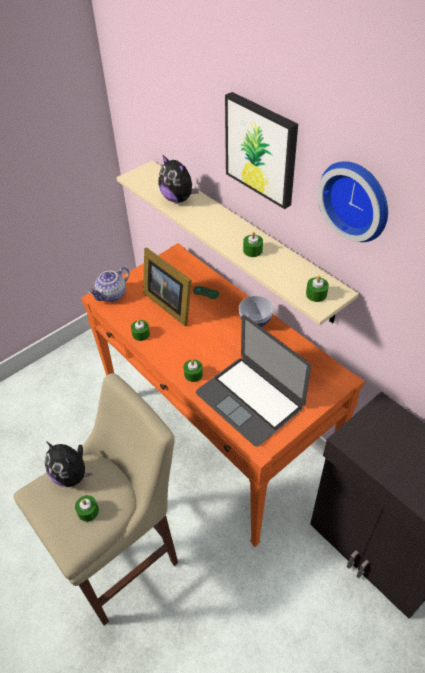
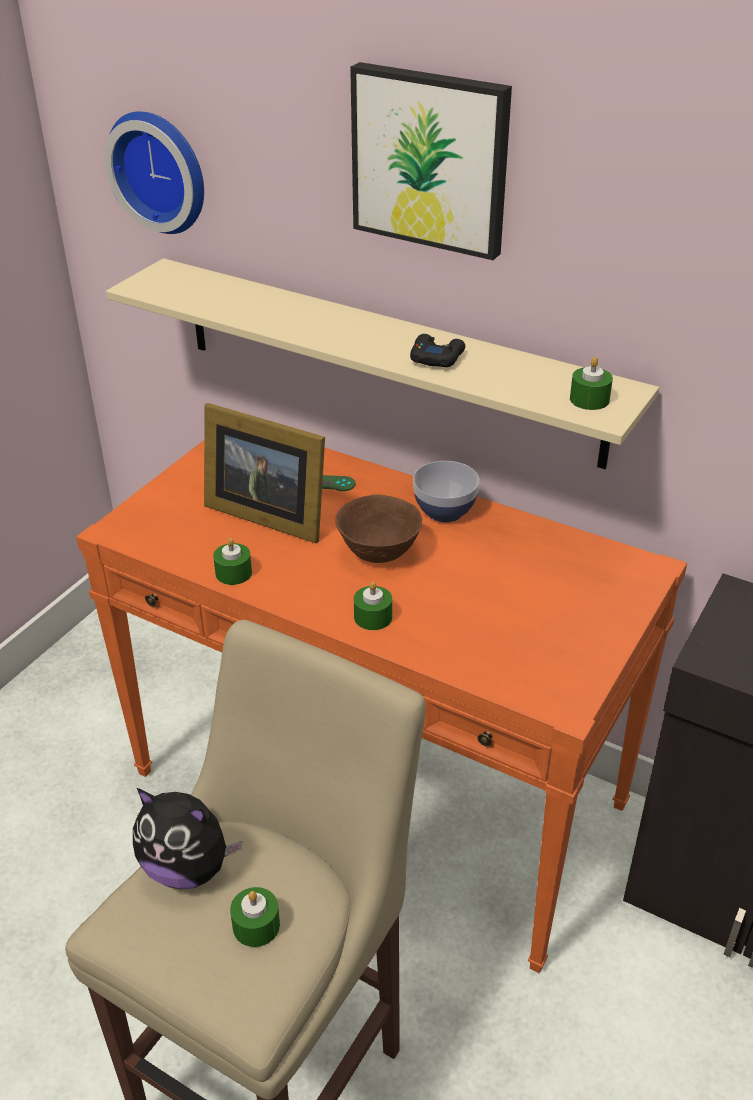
camera: 20 degrees left, 10 degrees down
(112, 295) = (142, 521): teapot -> none
(178, 199) = (249, 305): plush toy -> none
(212, 338) = (379, 553): none -> brown bowl
(249, 399) = (502, 635): laptop -> none
(252, 250) = (436, 357): green candle -> black game controller
(357, 199) = (646, 198): wall clock -> wall clock (162, 170)

